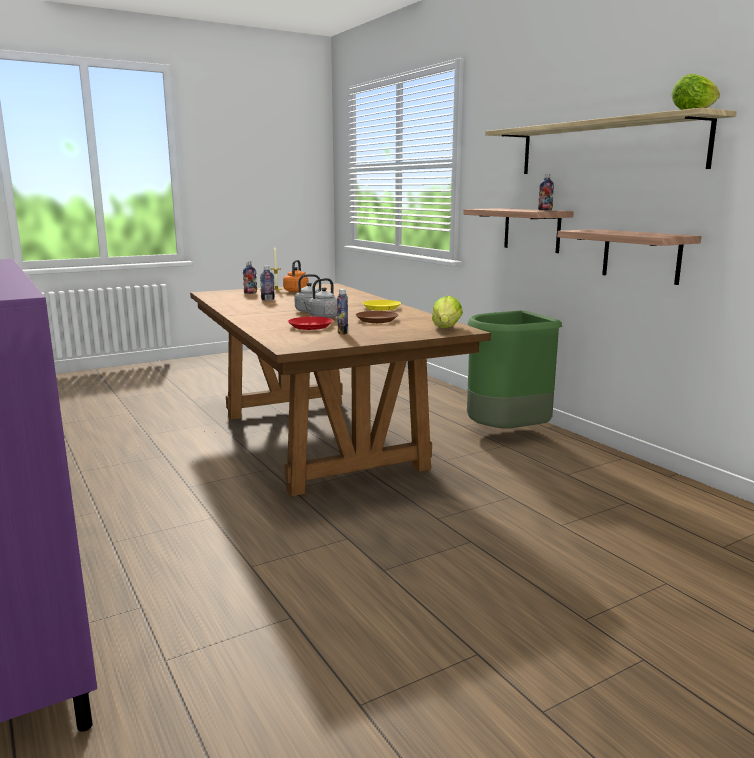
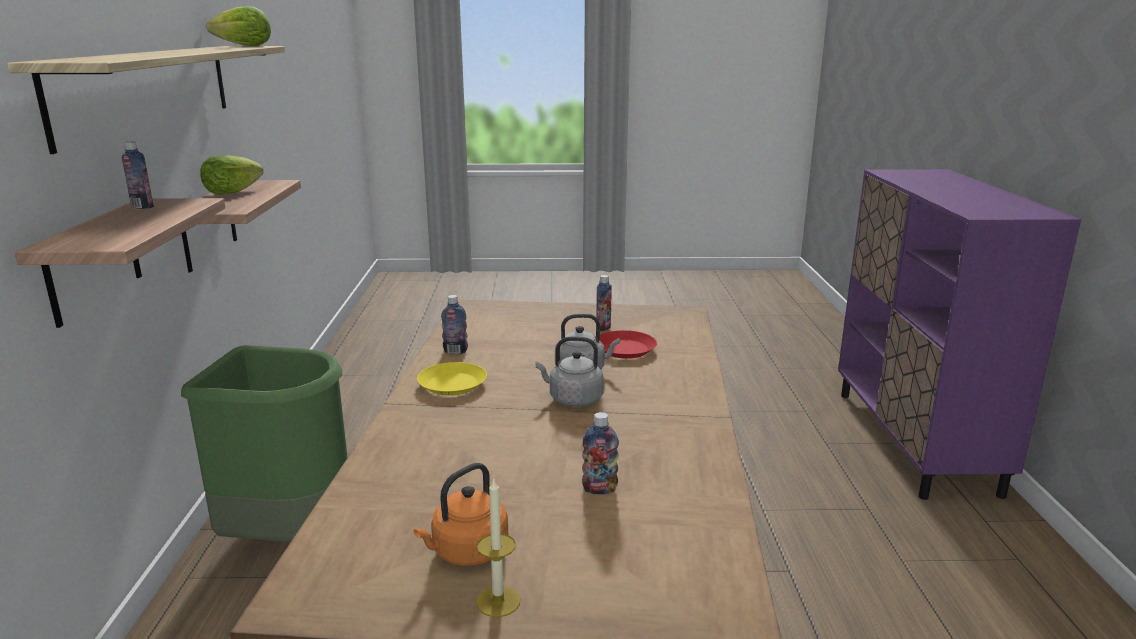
camera: 150 degrees left, 5 degrees up
(250, 293) = (603, 572): bottle -> bottle (455, 351)
(377, 320) = (521, 348): brown plate -> none
(446, 328) = (480, 313): lettuce -> lettuce (232, 192)

